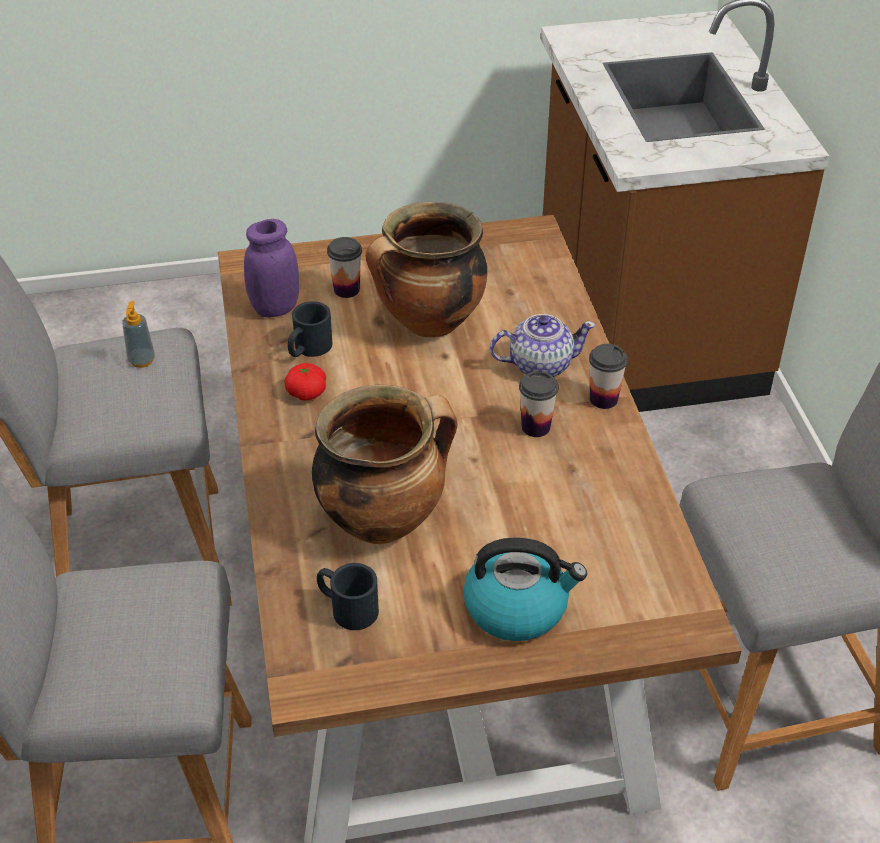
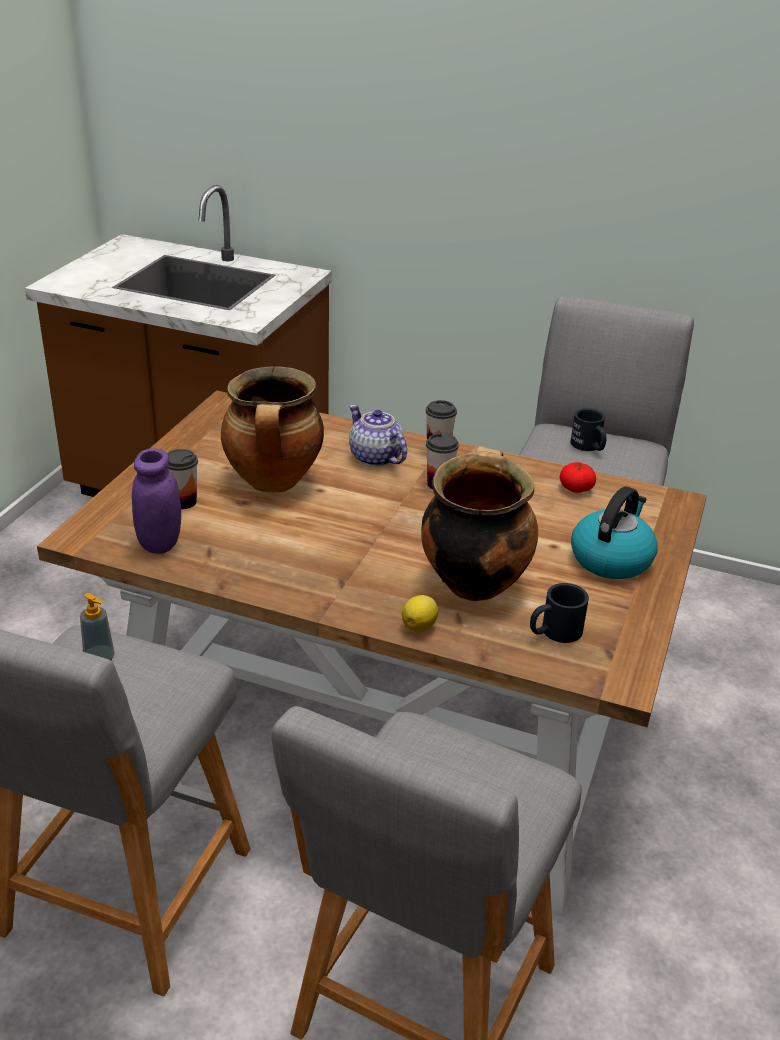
camera: 60 degrees left, 10 degrees down
(282, 511) = (420, 626): none -> lemon
(306, 393) = (289, 566): tomato -> tomato (576, 488)
(308, 349) = (235, 546): black mug -> black mug (589, 447)
(539, 365) = (376, 458): teapot -> teapot turned 60 degrees counterclockwise

